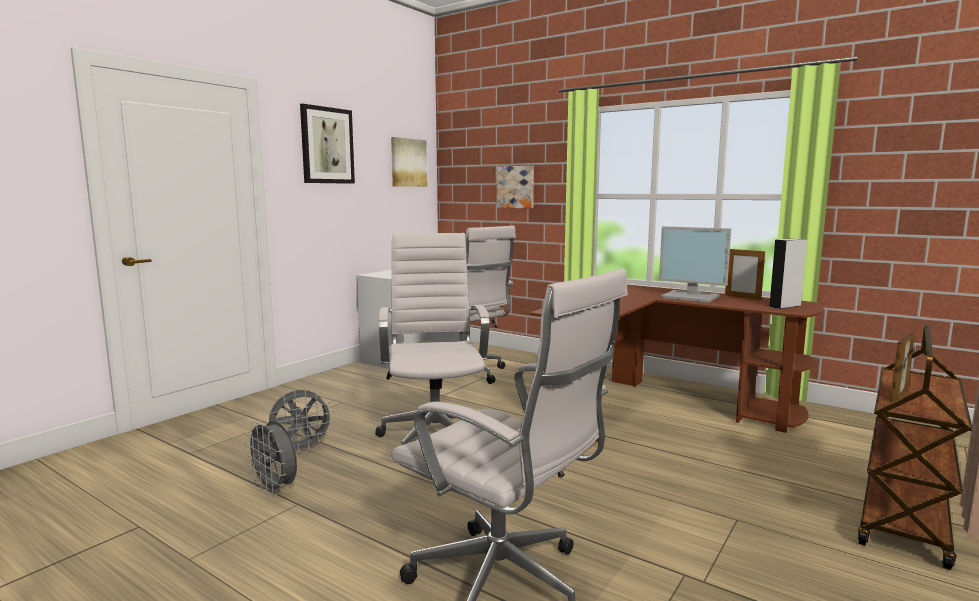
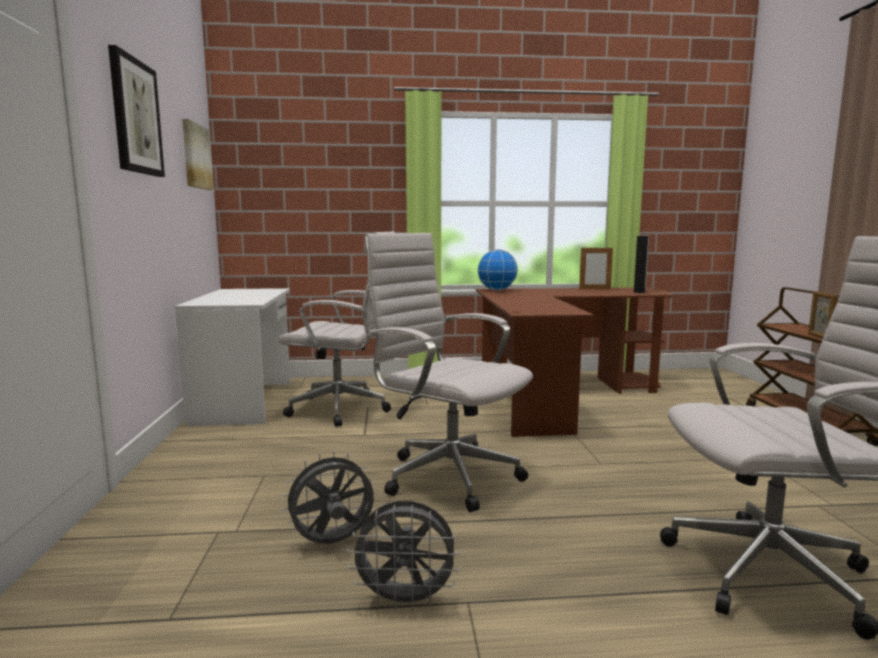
camera: 40 degrees left, 0 degrees up
(301, 449) = (332, 543): grey fan -> grey fan turned 135 degrees counterclockwise
(516, 187) = (334, 193): picture -> none
(629, 287) = (497, 290): none -> globe
(691, 297) = (565, 292): monitor -> none

